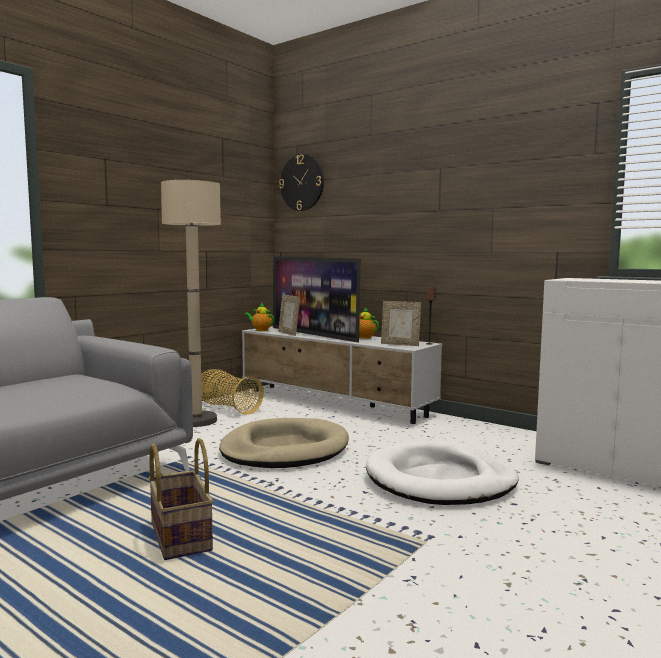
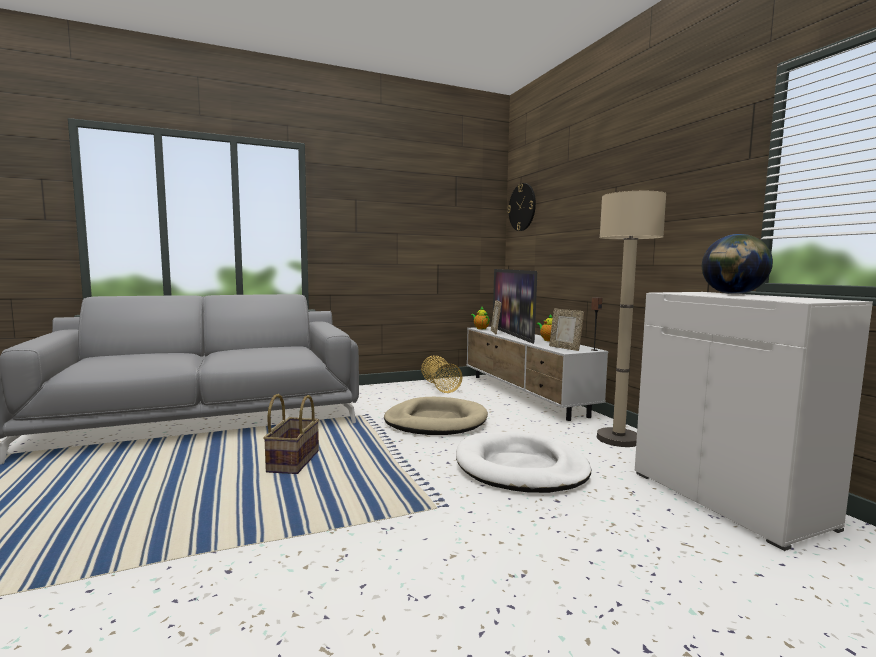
camera: 30 degrees right, 0 degrees up
(196, 421) = (406, 392): beige floor lamp -> beige floor lamp (618, 439)
(611, 279) = (733, 294): none -> globe

